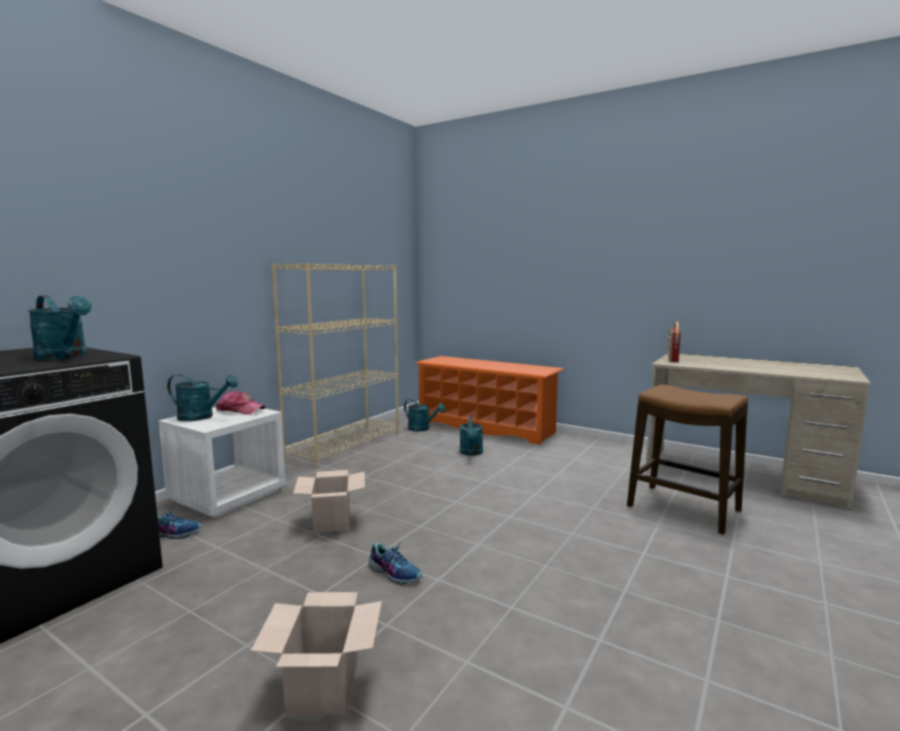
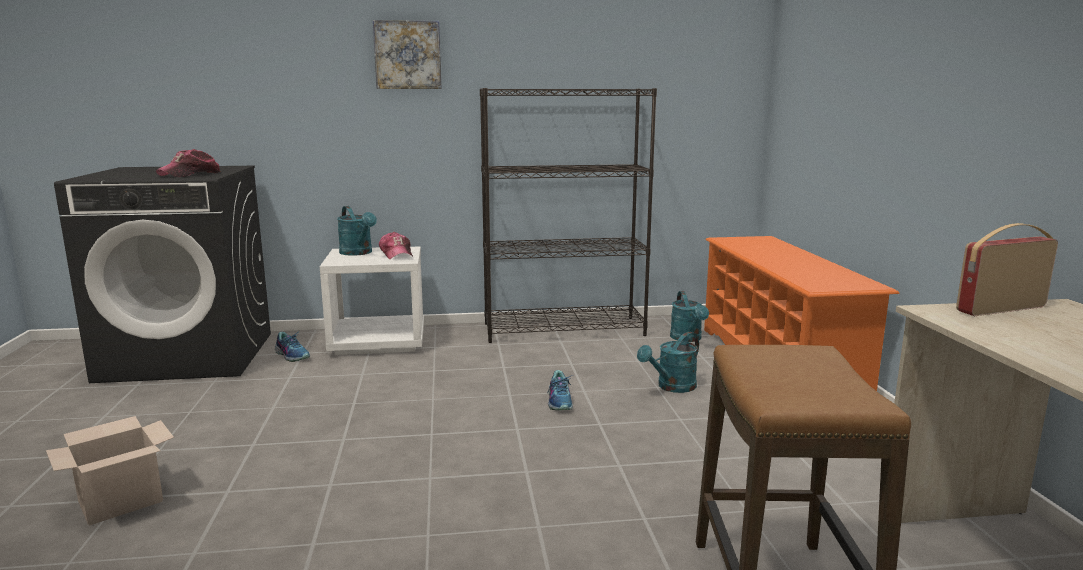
camera: 50 degrees right, 5 degrees up
(65, 356) = (190, 174): turquoise watering can -> cap
(214, 233) = (408, 55): none -> picture
(331, 521) = (387, 394): cardboard box -> none
(345, 445) = (564, 329): beige bookcase -> black bookcase
(395, 573) = (321, 459): shoe -> shoe (560, 401)

